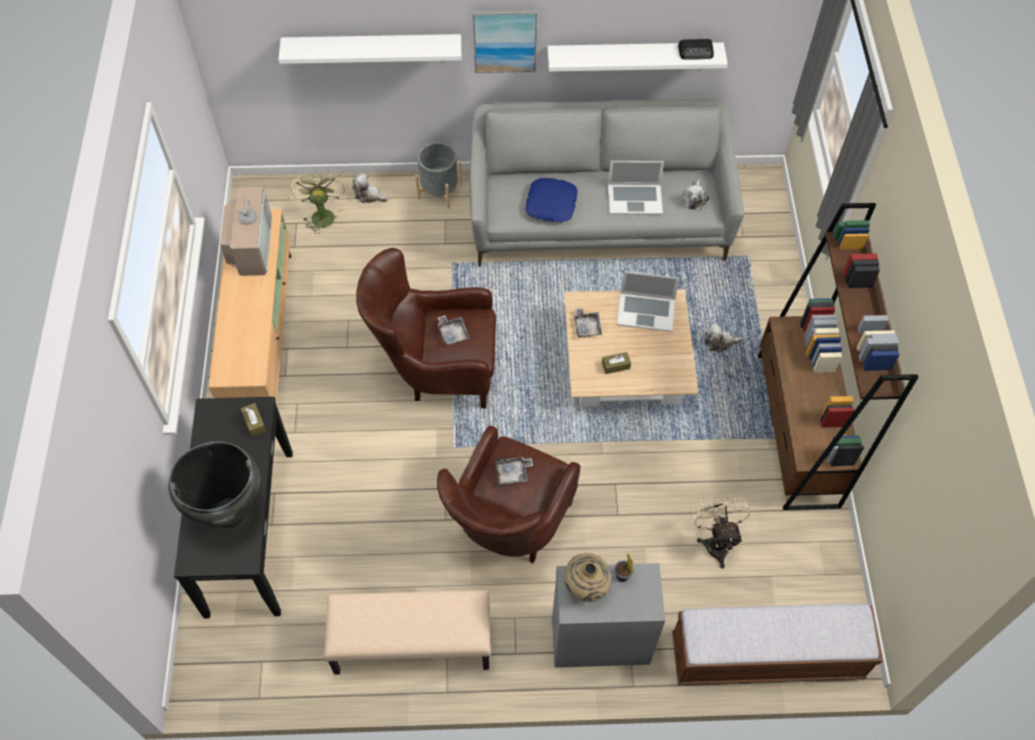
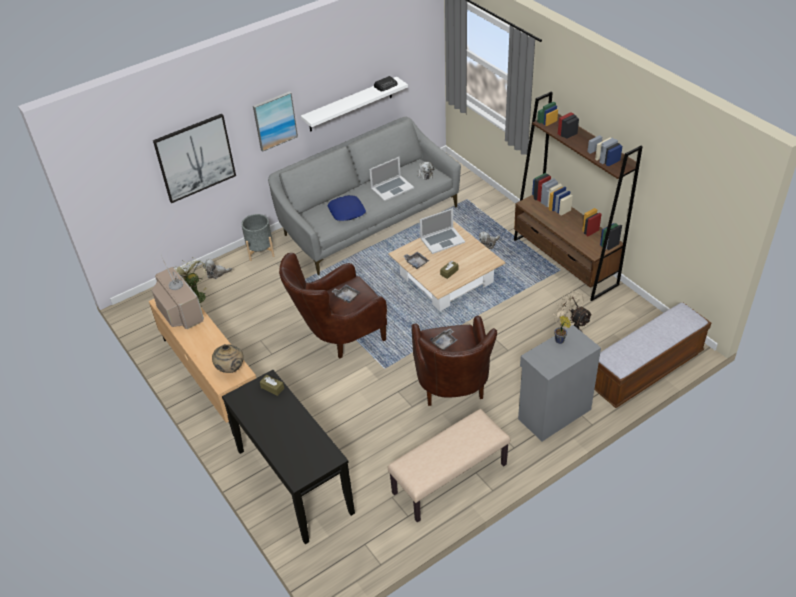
camera: 30 degrees left, 15 degrees down
(229, 512) = (299, 440): black vase -> none
(372, 48) = (195, 158): white shelf -> picture
(586, 587) = (545, 356): beige vase -> beige vase (230, 369)

